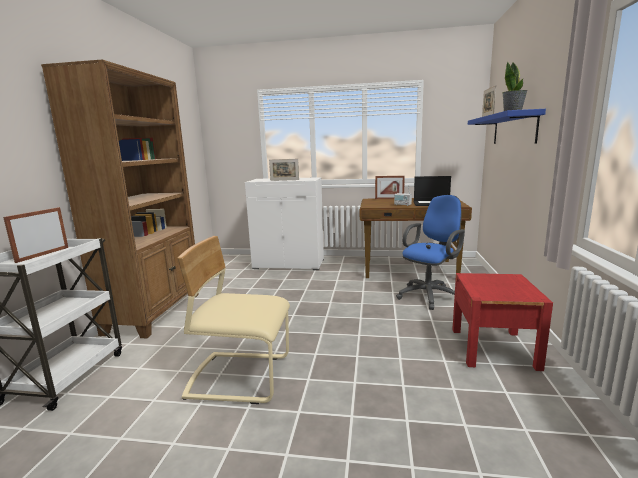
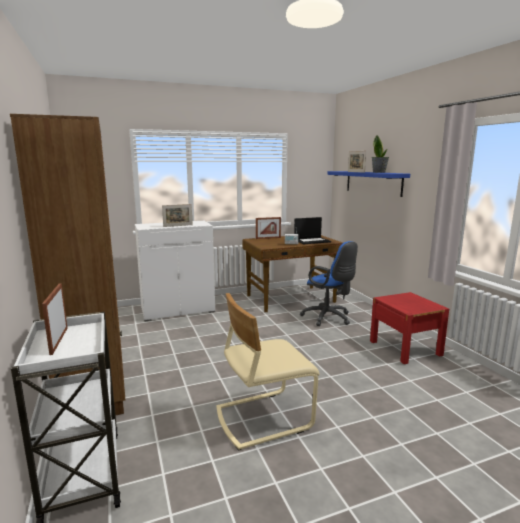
camera: 30 degrees left, 0 degrees up
(430, 295) = (329, 318): blue office chair -> blue office chair turned 120 degrees clockwise

